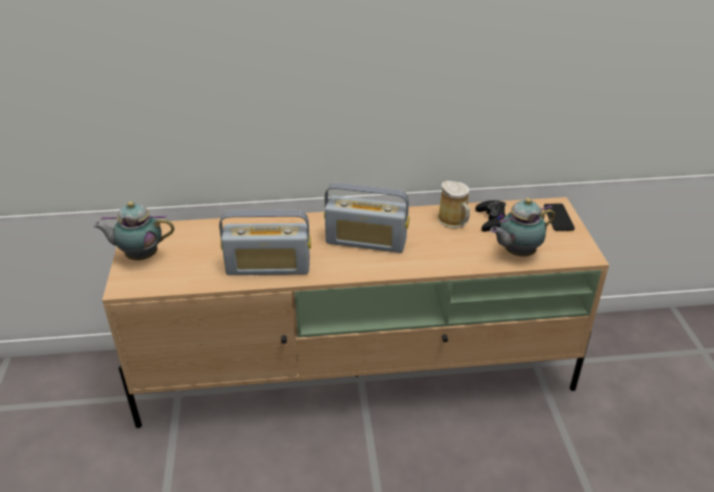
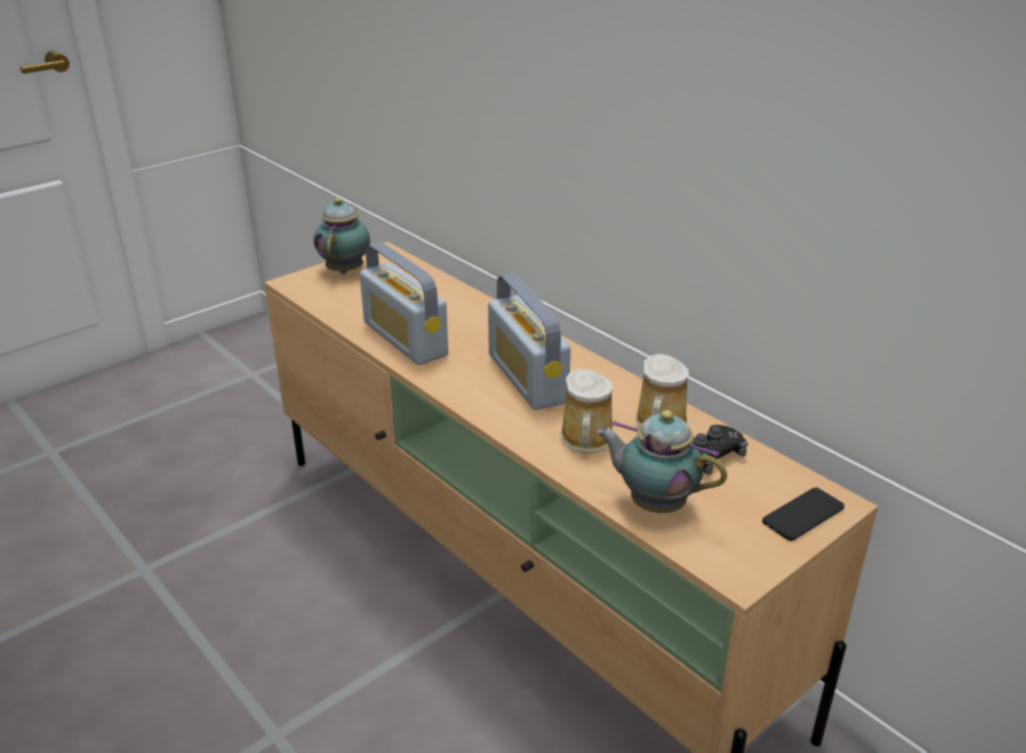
camera: 55 degrees right, 5 degrees down
(140, 256) = (346, 269): teapot -> teapot turned 45 degrees clockwise
(446, 249) = (586, 441): none -> mug

